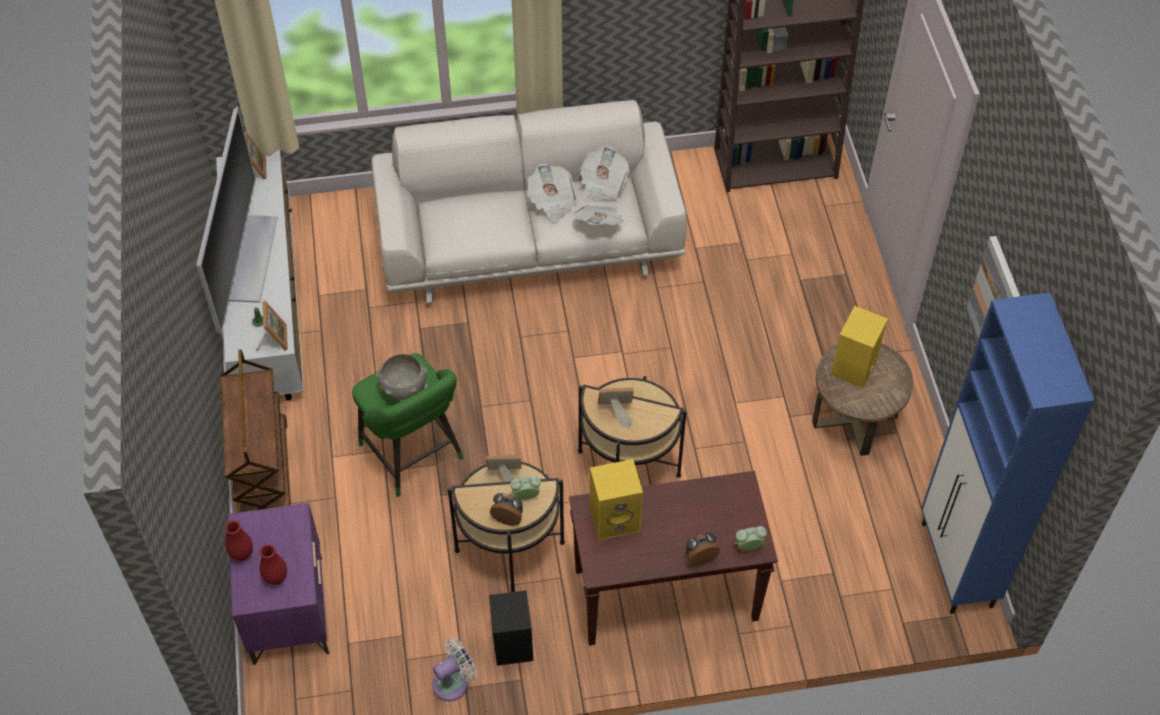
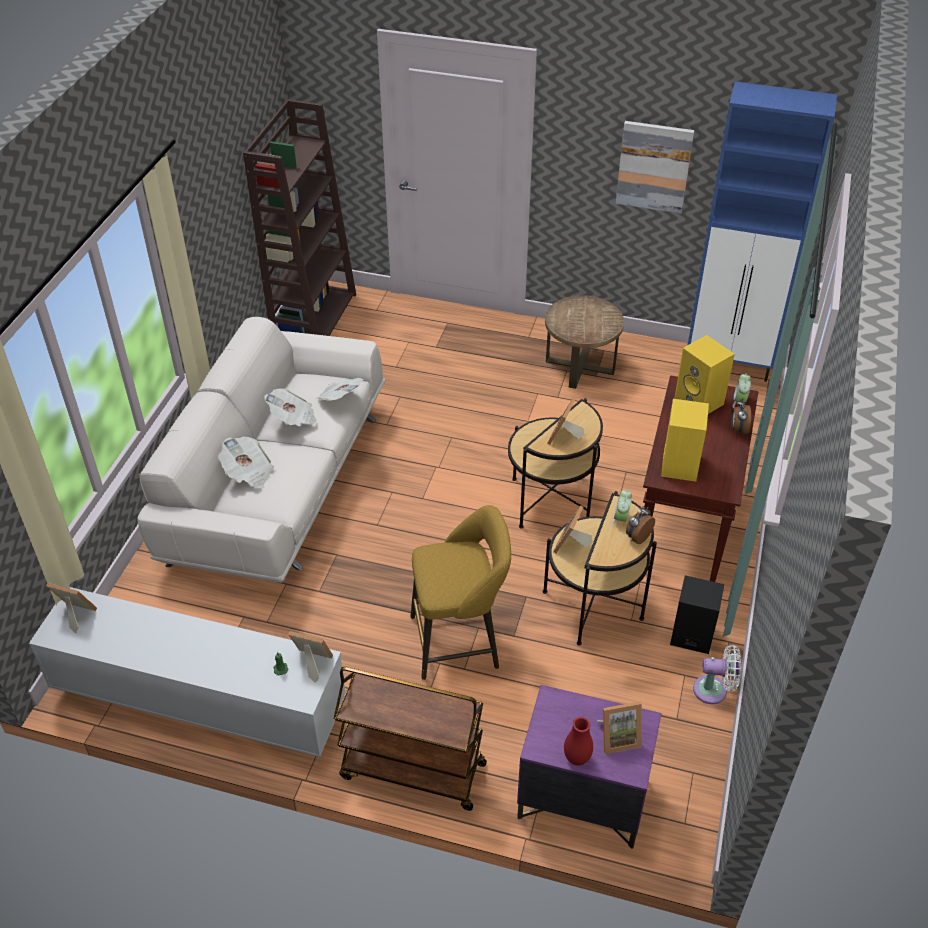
camera: 65 degrees left, 10 degrees down
(249, 258) = (192, 653): television -> none
(276, 578) = (618, 737): red vase -> picture frame
(404, 390) = (456, 567): grey bowl -> none
(414, 456) = (460, 641): green stool -> yellow stool
(454, 682) = (714, 690): white fan -> white fan turned 105 degrees clockwise
(602, 185) = (300, 383): newspaper -> newspaper (248, 472)
(854, 368) = (573, 320): yellow speaker -> yellow speaker (700, 401)

